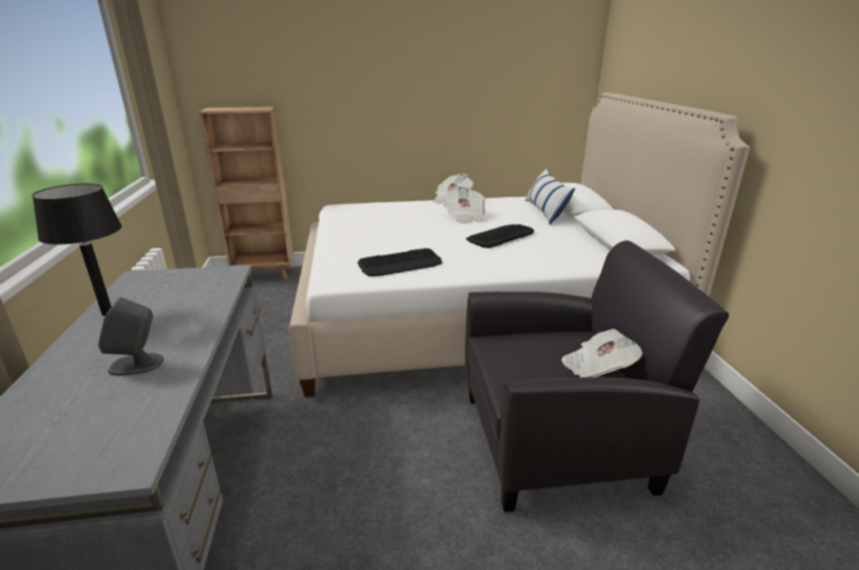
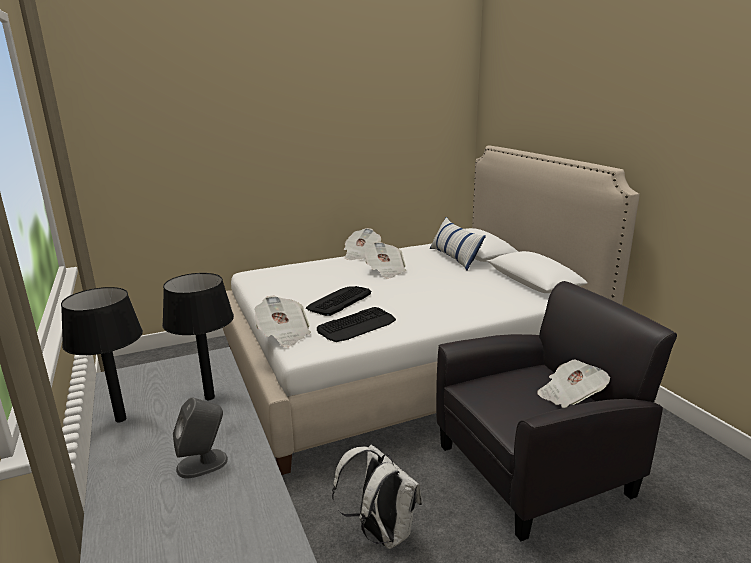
camera: 15 degrees left, 5 degrees down
(194, 306) = (209, 397): none -> black table lamp
(264, 275) = (166, 355): brown bookcase -> none
(326, 263) = (283, 334): none -> newspaper
(367, 470) = (380, 533): none -> white backpack
(500, 236) = (430, 287): keyboard -> keyboard (339, 301)

